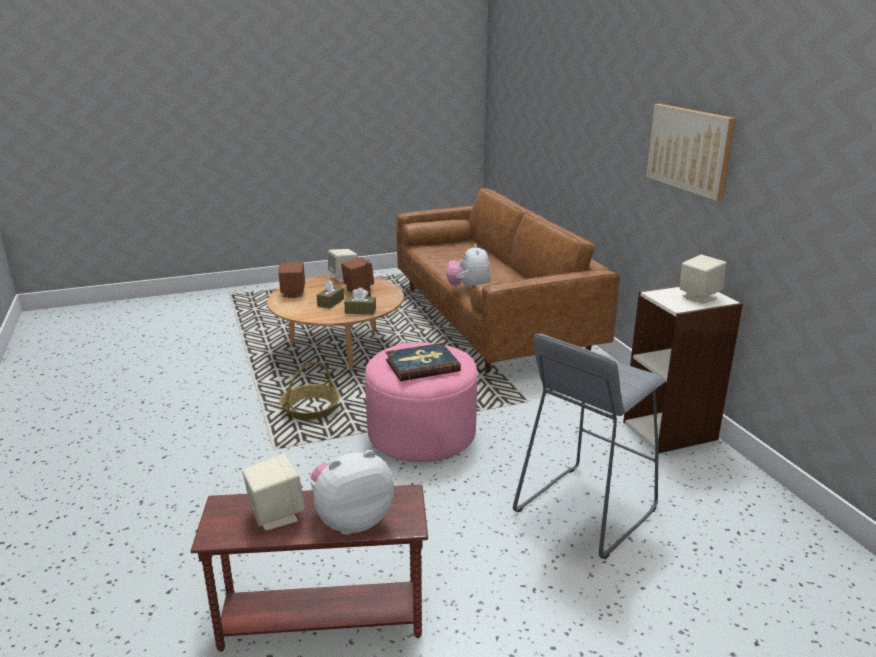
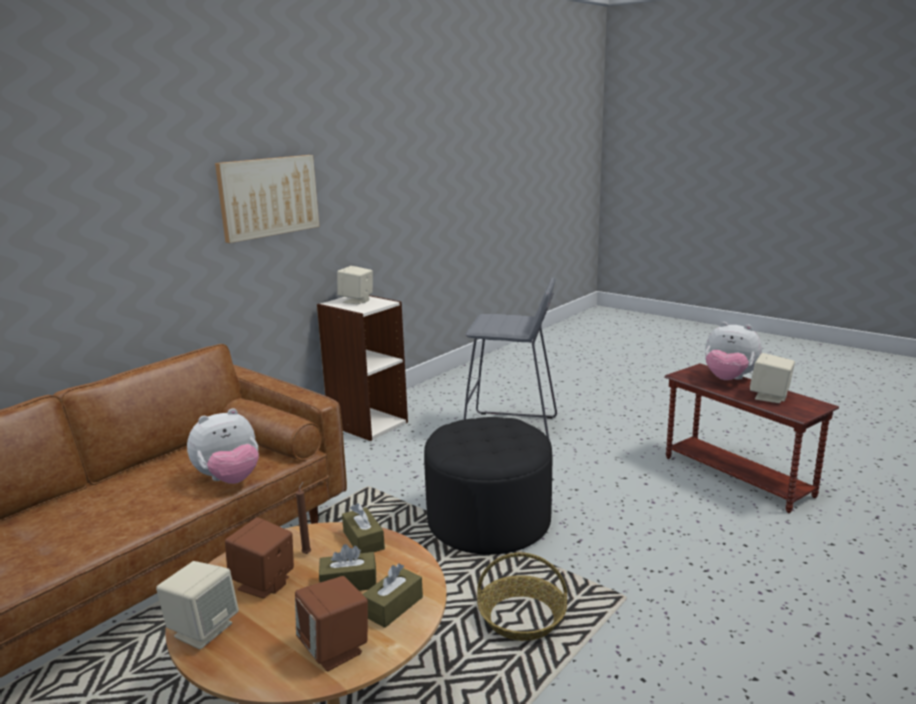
camera: 120 degrees left, 5 degrees down
(299, 307) = (393, 606): none -> brown tissue box
(421, 433) = (489, 521): pink ottoman -> black ottoman
(422, 365) = (498, 432): book -> none

